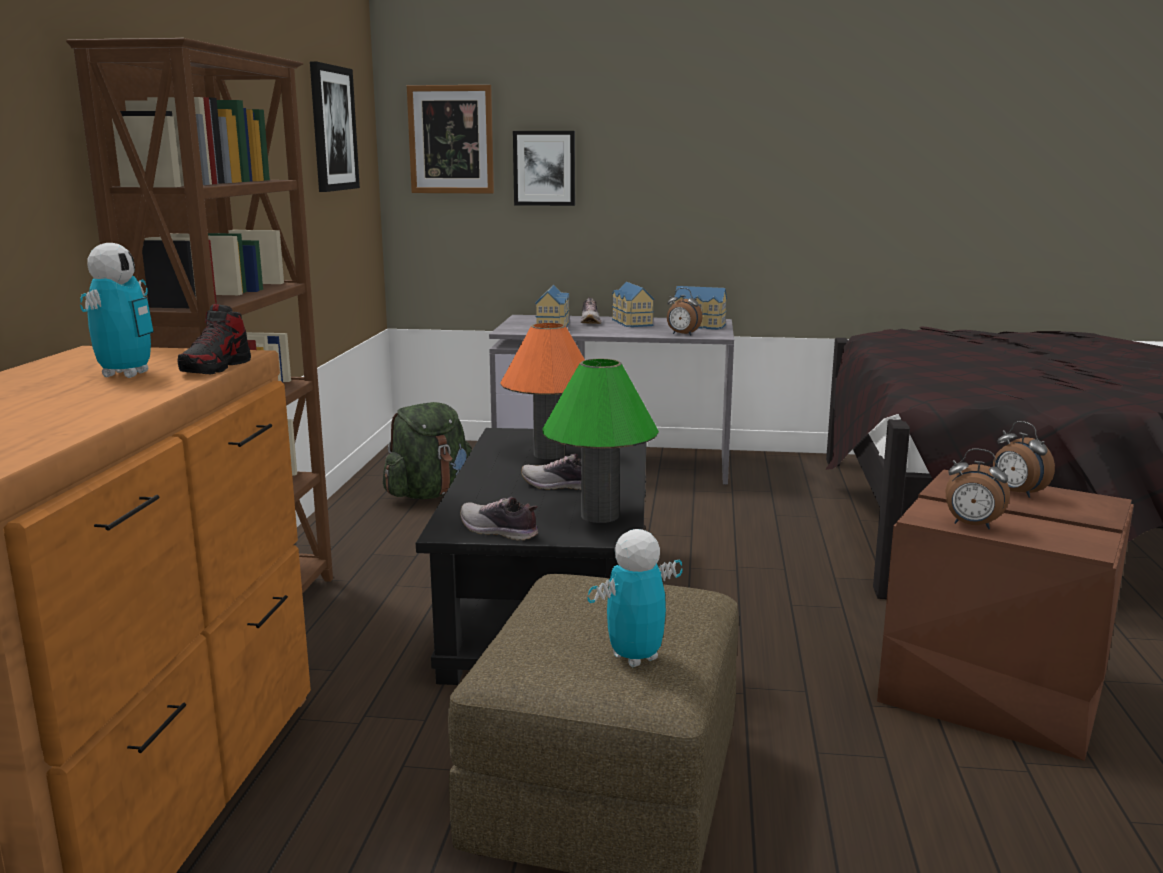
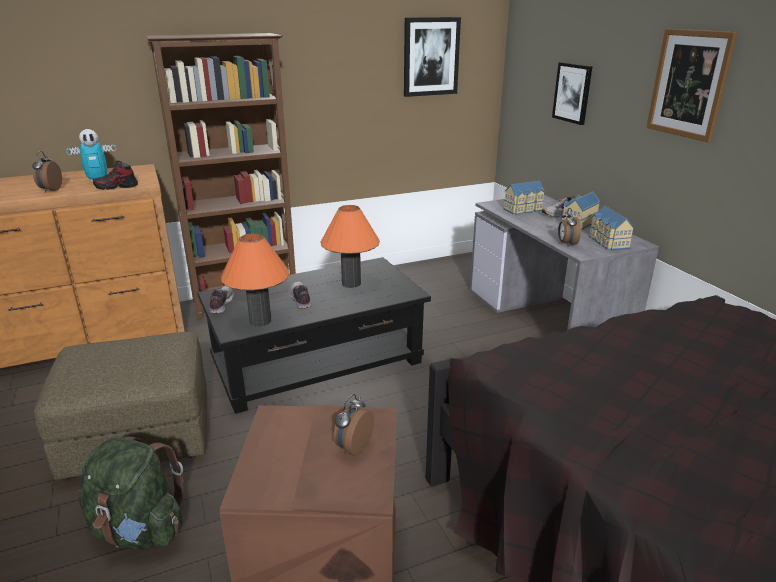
camera: 60 degrees right, 10 degrees up
(429, 494) = (421, 285): green backpack -> green backpack (139, 530)
(451, 139) = (532, 64): picture -> picture (688, 84)
(599, 516) = (260, 321): green table lamp -> orange table lamp
(635, 658) = (89, 375): toy robot -> none
(972, 525) = (266, 435): alarm clock -> alarm clock (50, 190)

